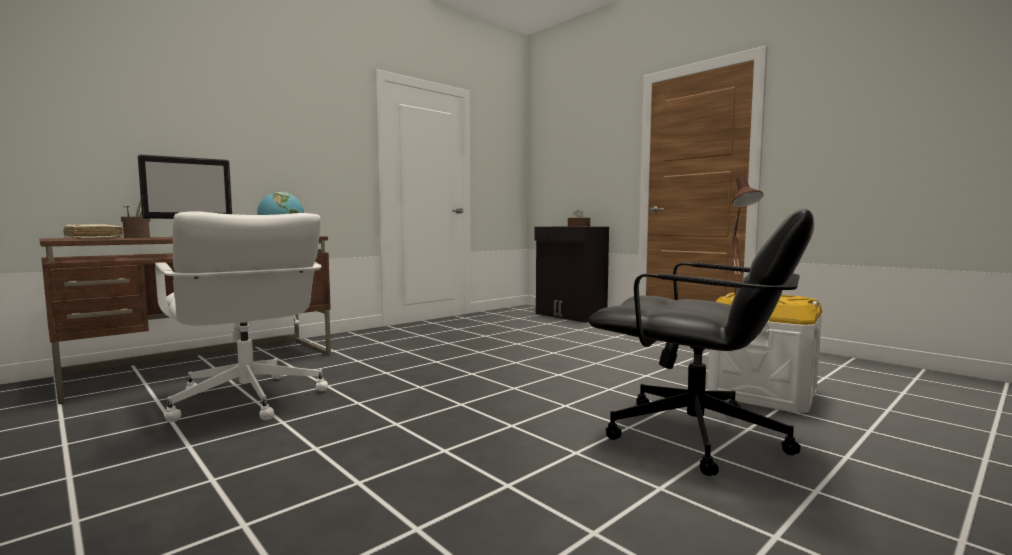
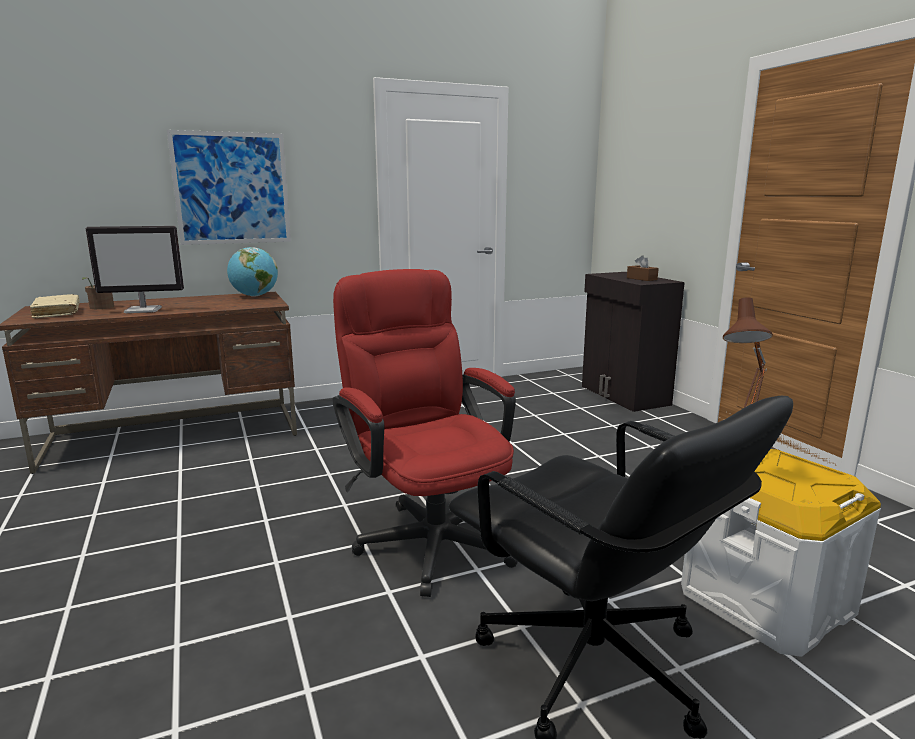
camera: 20 degrees right, 10 degrees up
(247, 401) = (172, 497): white office chair -> none
(258, 143) = (232, 188): none -> picture
(508, 394) = (428, 536): none -> red office chair

